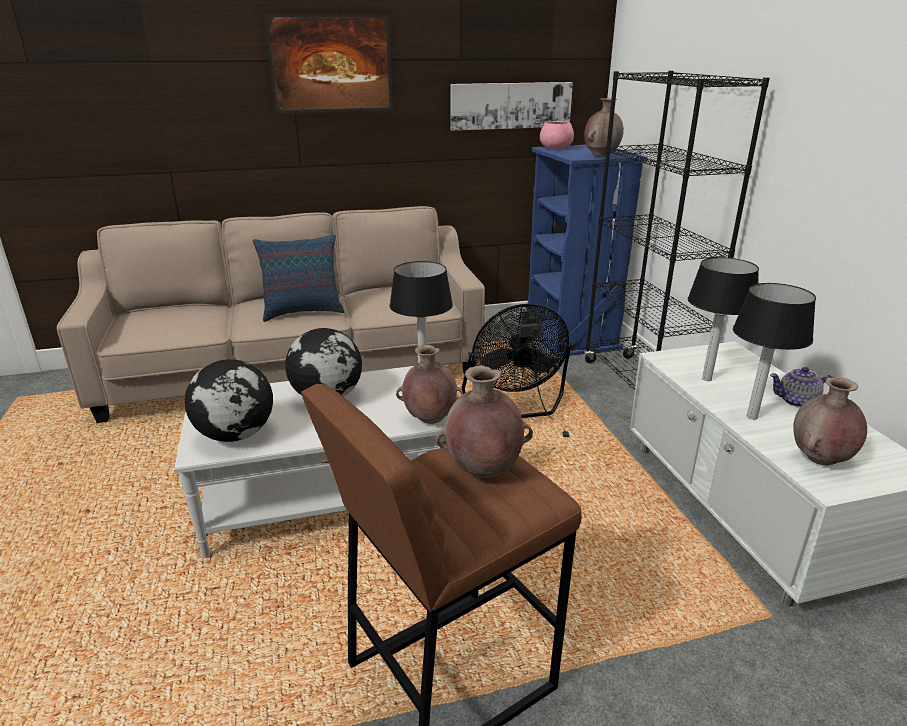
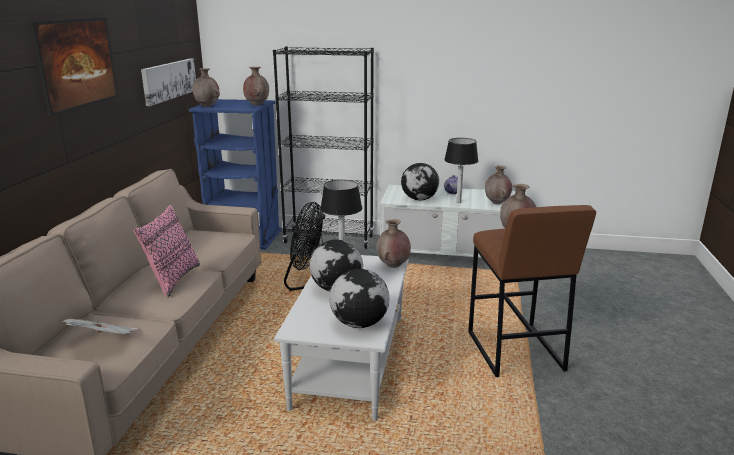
camera: 65 degrees left, 5 degrees down
(167, 324) = (105, 341): none -> newspaper
(303, 313) = (174, 280): blue pillow -> pink pillow
(556, 148) = (207, 106): pink bowl -> brown vase
(707, 379) = (420, 199): table lamp -> globe

